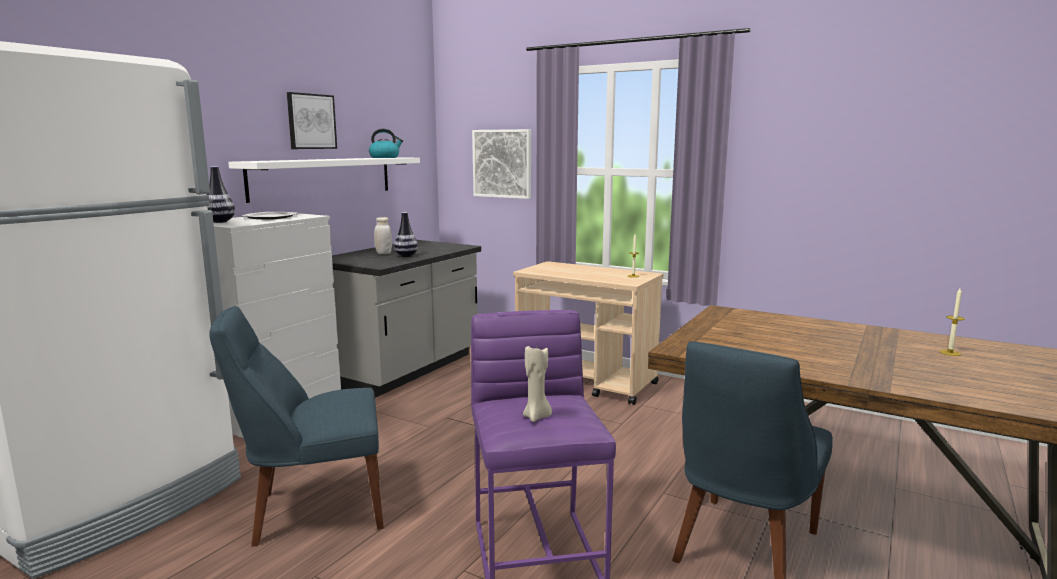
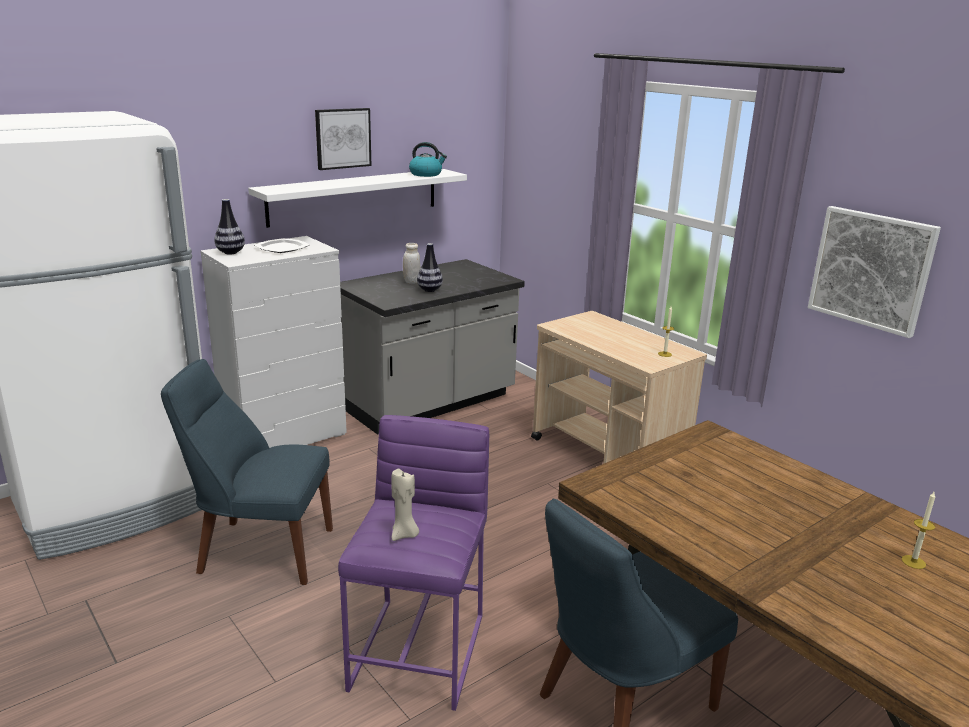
camera: 20 degrees right, 10 degrees up
(502, 163) = (565, 185): picture -> picture (871, 269)

